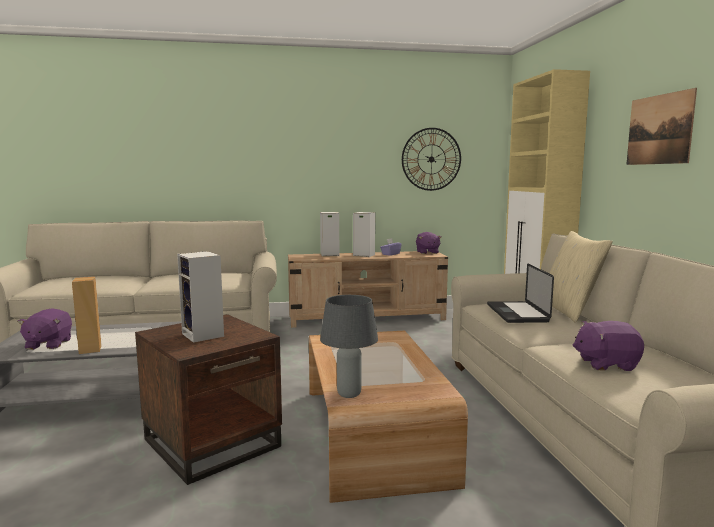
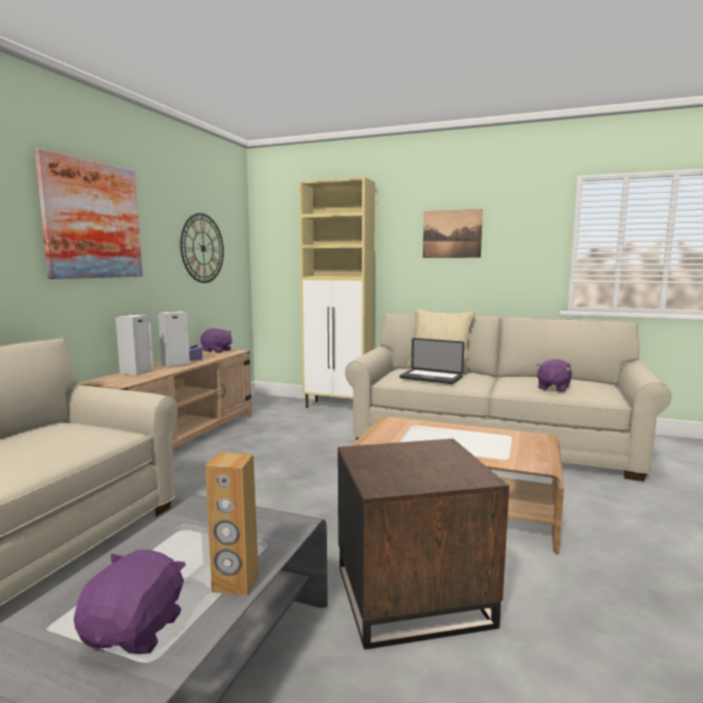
camera: 60 degrees left, 0 degrees up
(48, 344) = (136, 631): purple plush toy -> purple plush toy turned 105 degrees counterclockwise
(204, 335) = (422, 465): speaker -> none
(312, 142) = (93, 220): none -> picture
(349, 394) = (526, 461): grey table lamp -> none

